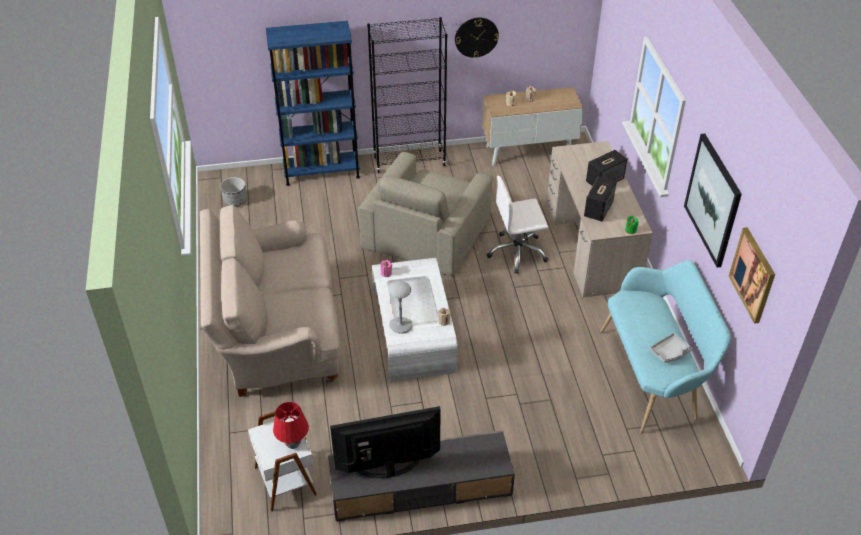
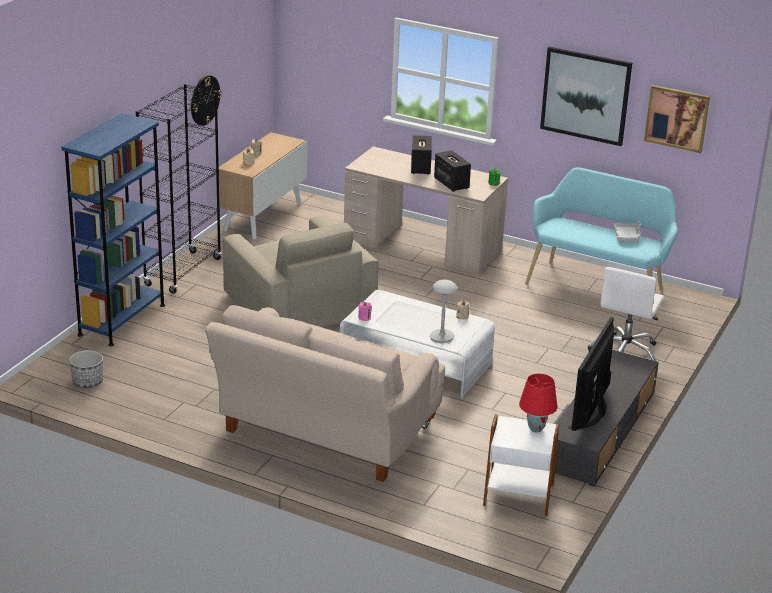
camera: 55 degrees left, 15 degrees down
(517, 253) = (385, 277): white office chair -> white office chair (625, 353)

